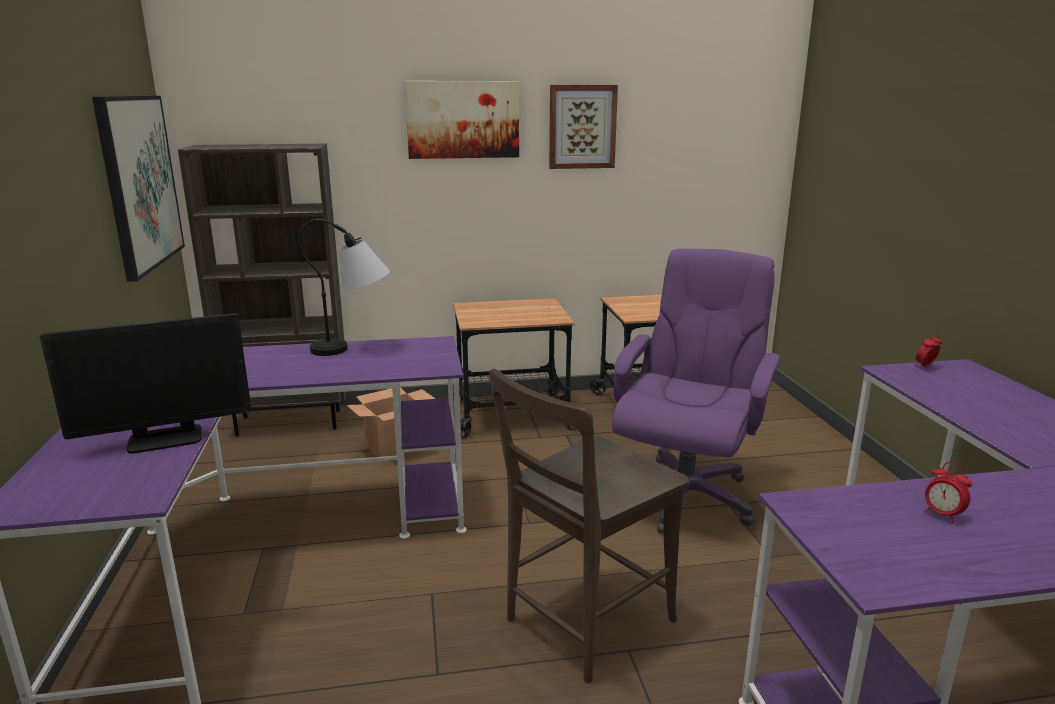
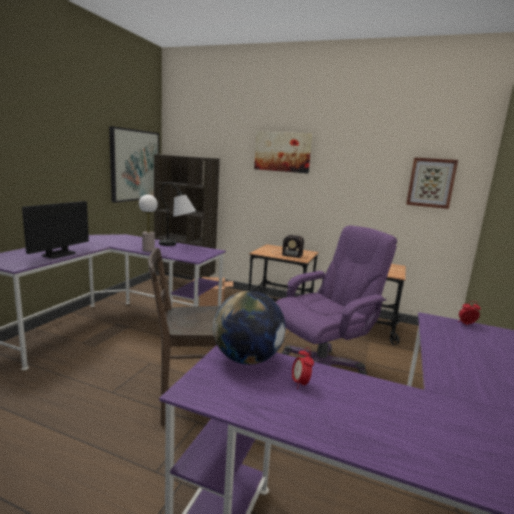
camera: 30 degrees right, 5 degrees down
(165, 439) = (59, 254): monitor -> monitor turned 75 degrees counterclockwise
(324, 373) = (148, 250): none -> table lamp
(517, 315) = (285, 254): none -> radio
(582, 127) = (345, 160): picture -> picture (431, 182)
(840, 509) = (247, 359): none -> globe

